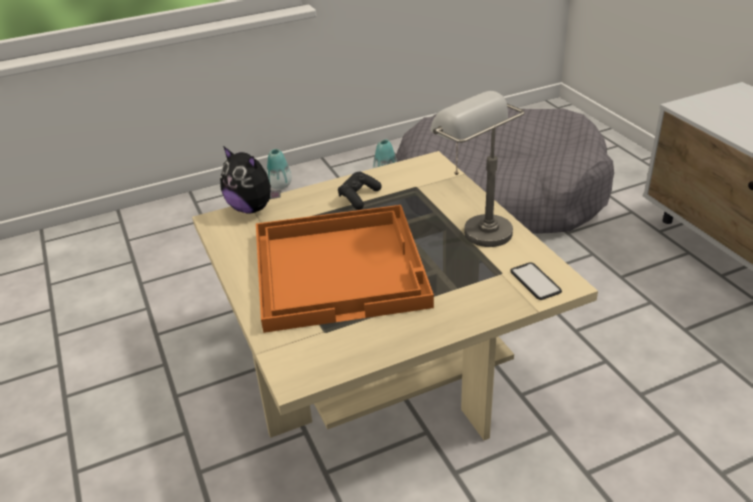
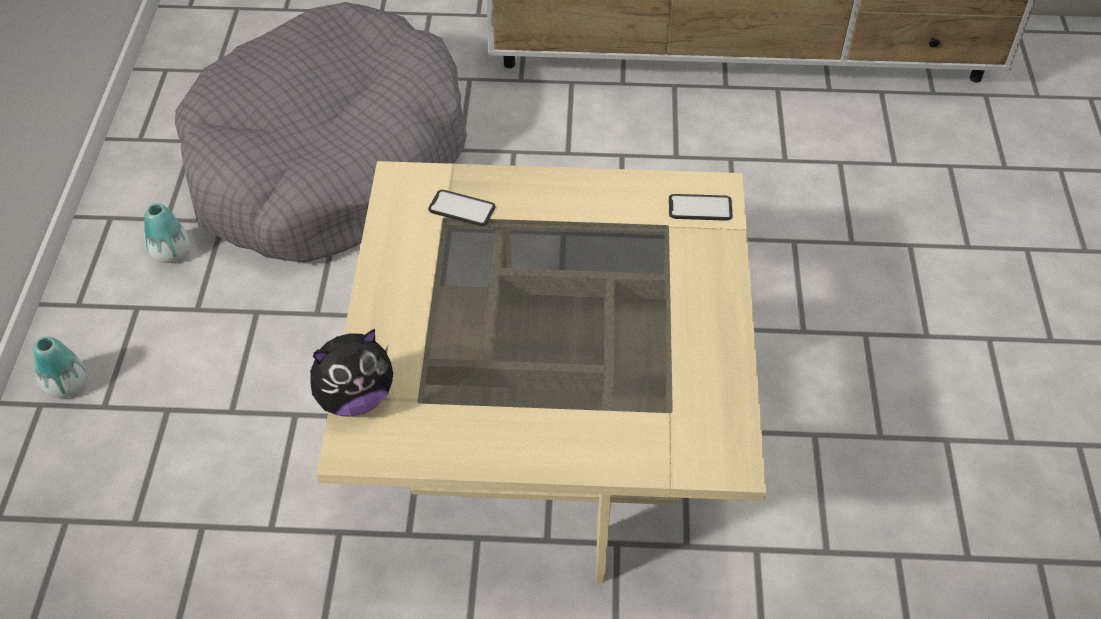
camera: 65 degrees left, 15 degrees up
(340, 267) = (562, 354): orange tray -> none
(359, 197) = (422, 279): black game controller -> none
(429, 189) = (461, 209): none -> phone
(474, 227) = (570, 206): grey table lamp -> none

